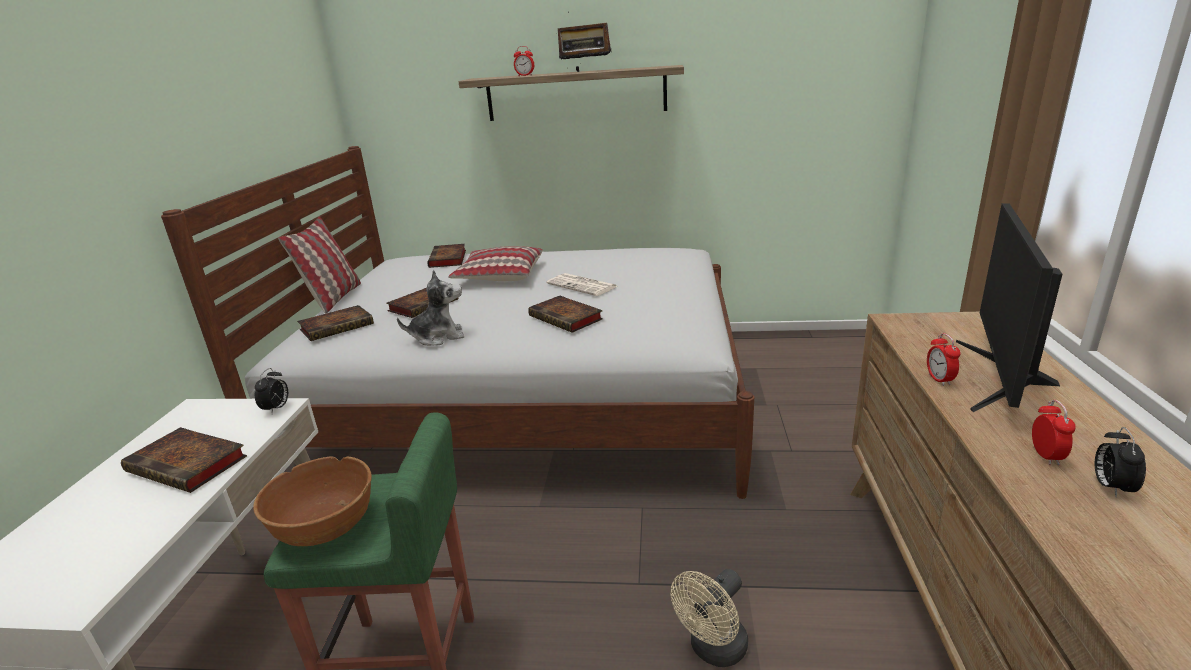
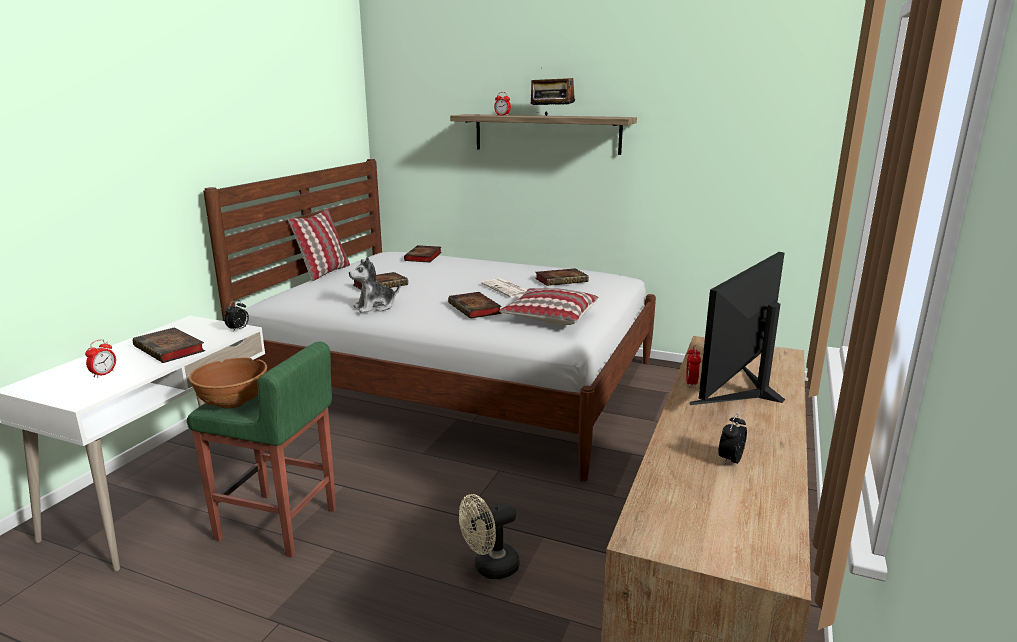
camera: 15 degrees right, 5 degrees down
(338, 326) = (313, 290): book -> book (562, 280)
(438, 337) = (375, 307): plush toy -> plush toy turned 150 degrees clockwise
(499, 275) = (451, 273): pillow -> pillow (549, 317)
(1046, 456) = (708, 437): alarm clock -> alarm clock (104, 374)

